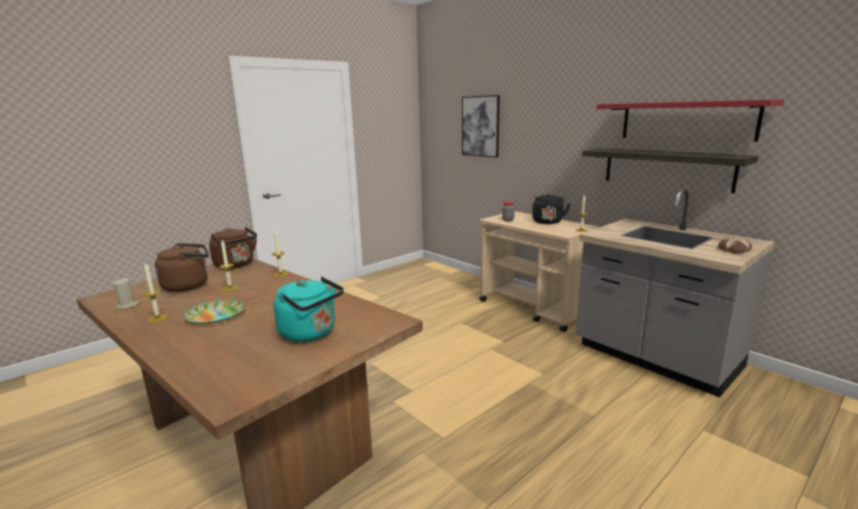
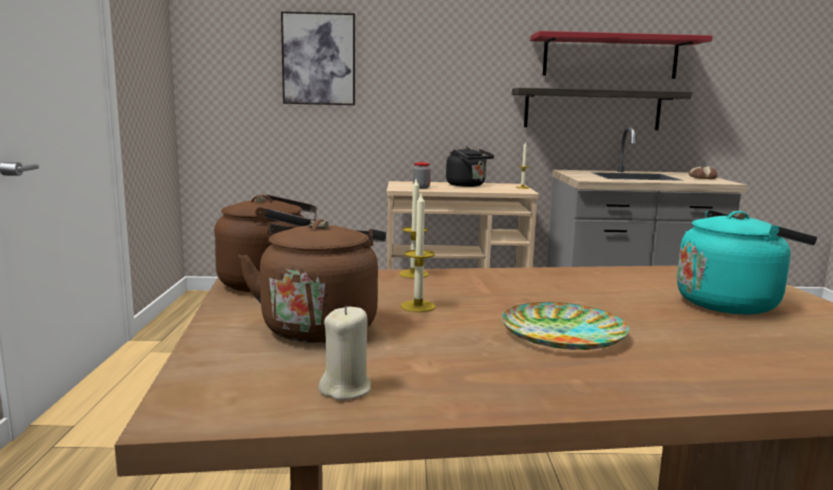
camera: 50 degrees left, 5 degrees down
(157, 318) = (504, 373): candle -> none

